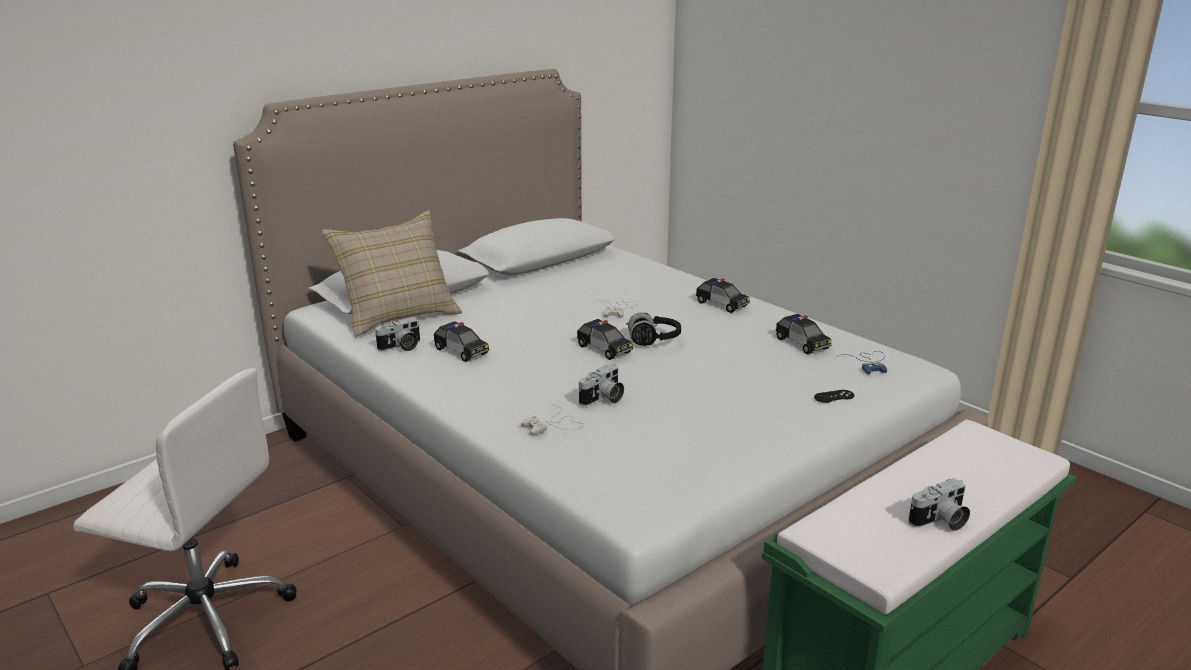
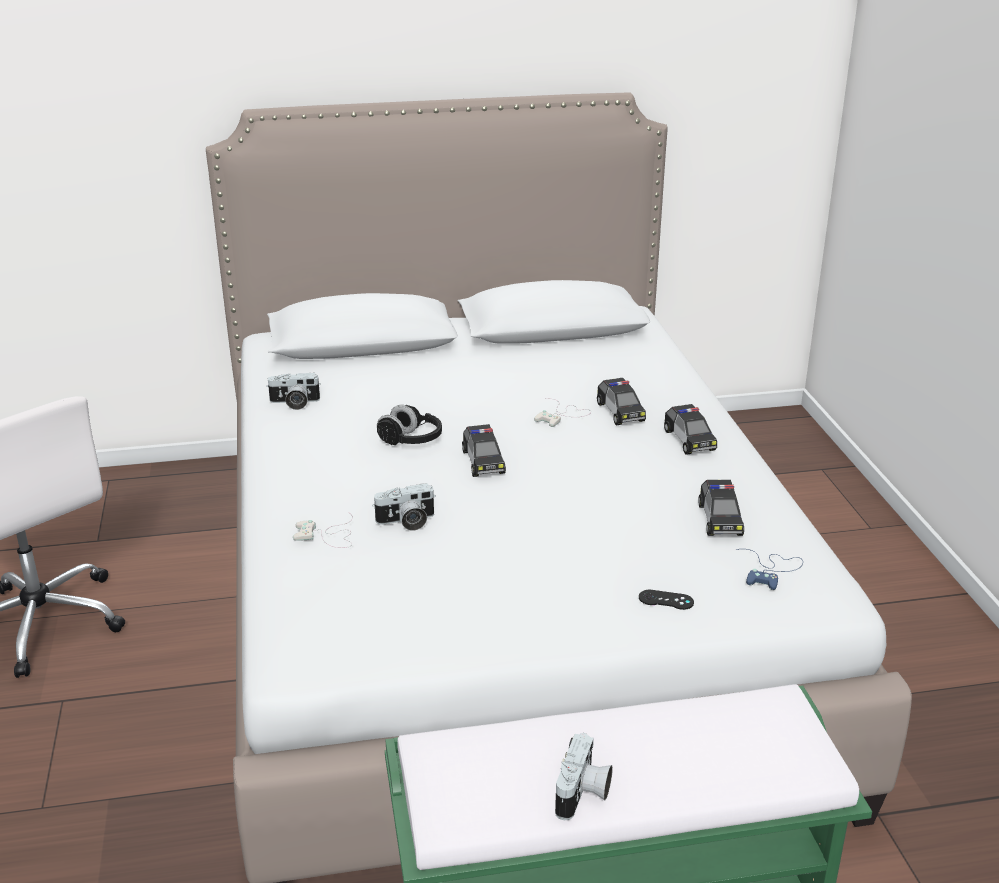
camera: 30 degrees right, 5 degrees up
(398, 316) = (332, 365): beige pillow -> none
(461, 351) = (342, 424): toy car -> toy car (620, 412)
(653, 340) = (550, 466): black headphones -> black headphones (410, 441)
(940, 521) = (583, 794): camera -> camera turned 75 degrees counterclockwise

